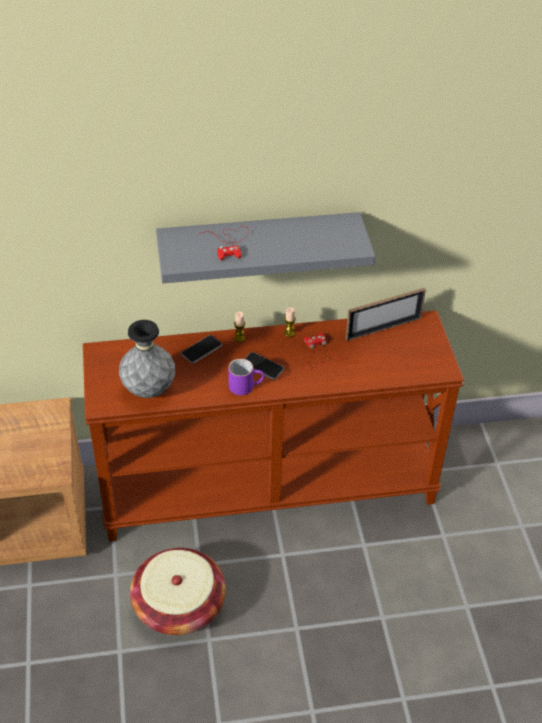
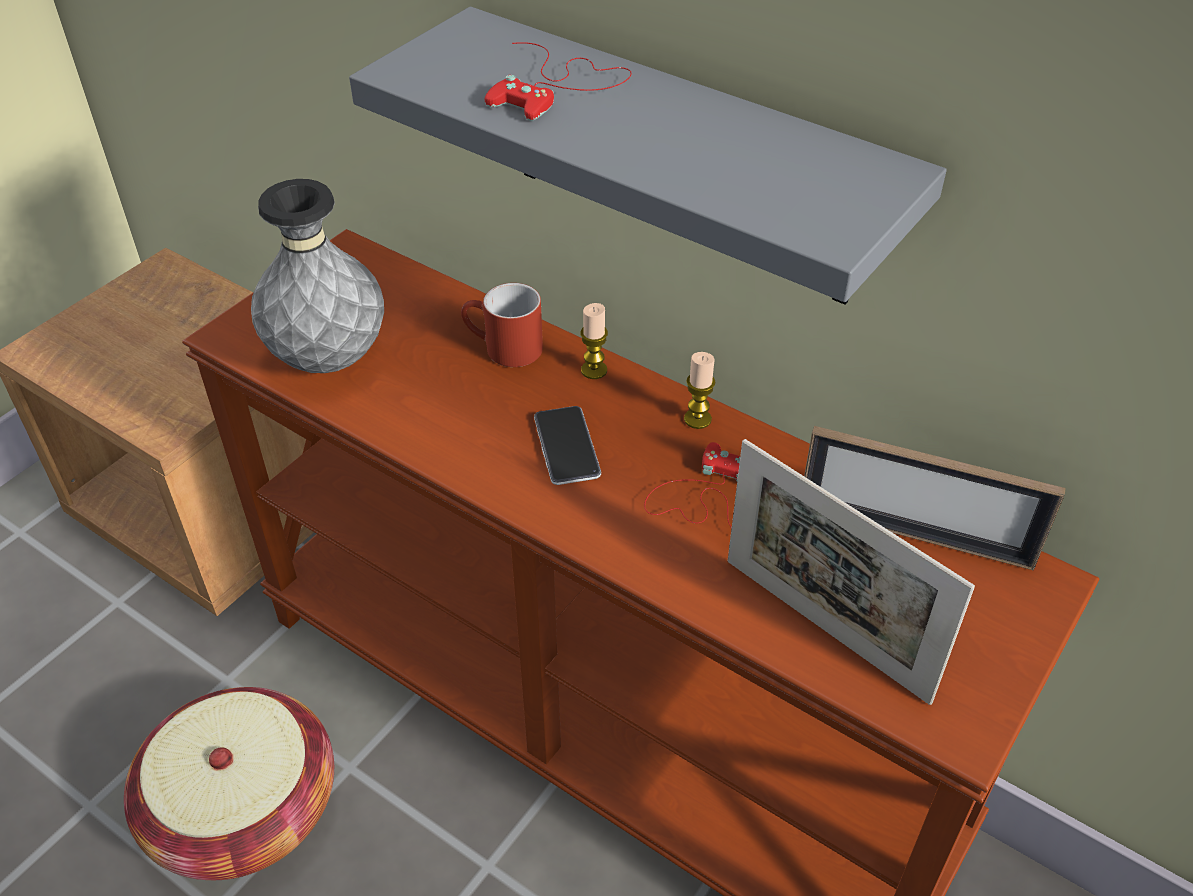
camera: 45 degrees right, 0 degrees up
(201, 350) = (503, 349): phone -> red mug
(246, 386) = (489, 461): purple mug -> none
(389, 368) = (824, 628): none -> picture frame

